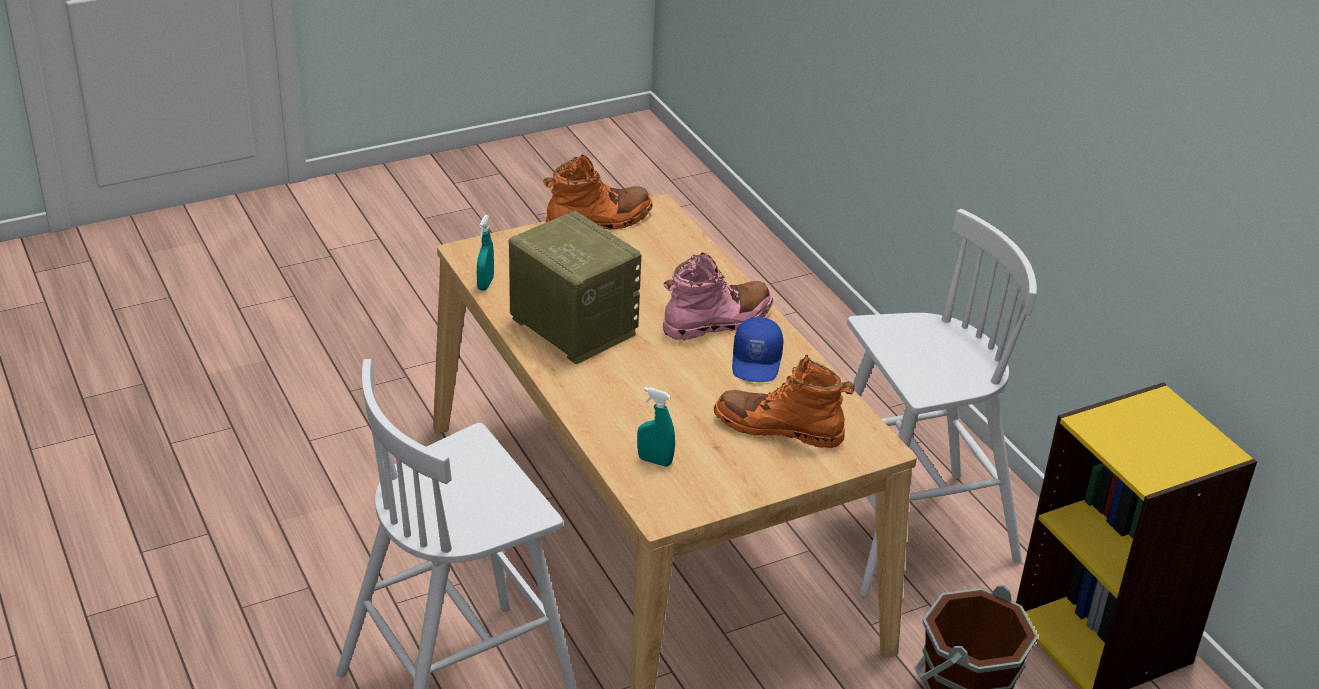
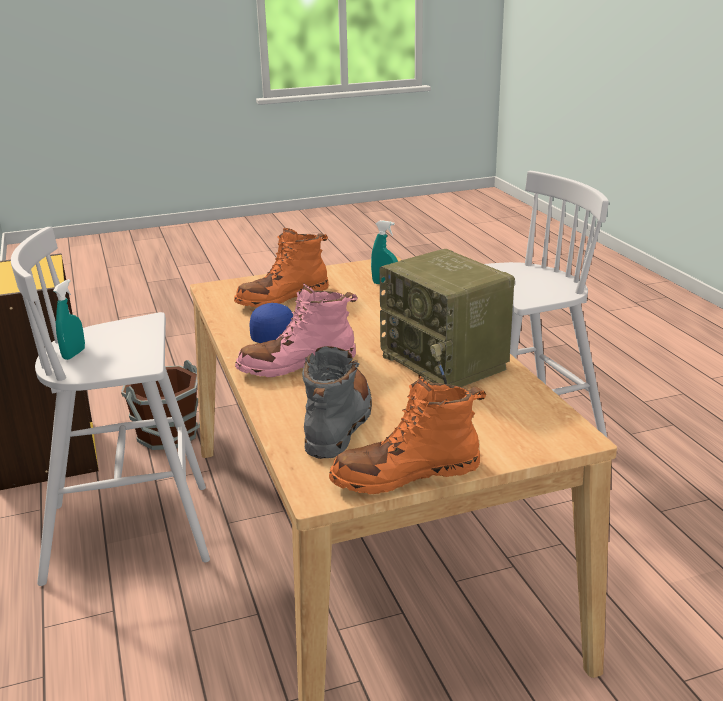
camera: 170 degrees left, 10 degrees down
(485, 284) = (542, 401): turquoise spray bottle -> turquoise spray bottle (74, 354)
(658, 259) = (339, 423): none -> grey boot
(779, 428) = (282, 298): orange boot -> orange boot turned 120 degrees clockwise

